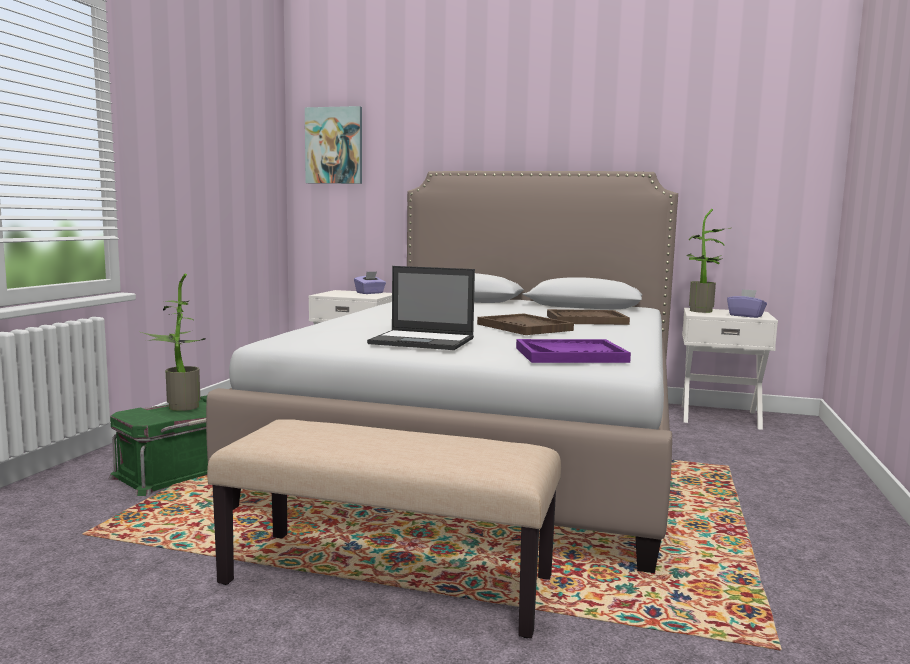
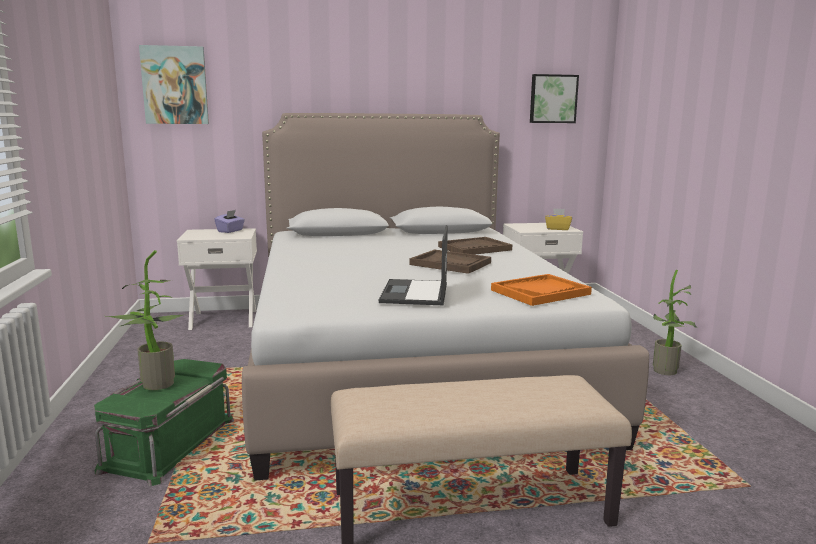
camera: 25 degrees left, 5 degrees up
(423, 341) = (415, 293): laptop -> laptop turned 105 degrees clockwise
(570, 355) = (540, 292): purple tray -> orange tray
(702, 311) = (523, 227): potted plant -> potted plant (668, 372)
(745, 316) = (557, 229): purple tissue box -> yellow tissue box
(758, 152) = (553, 99): none -> picture

